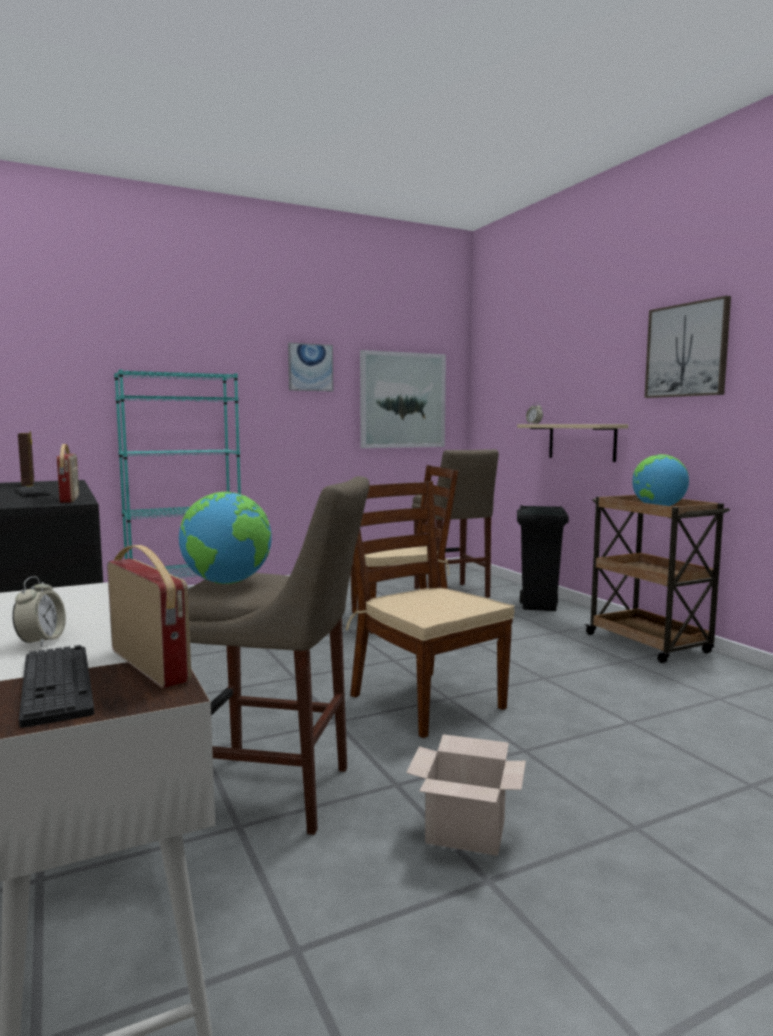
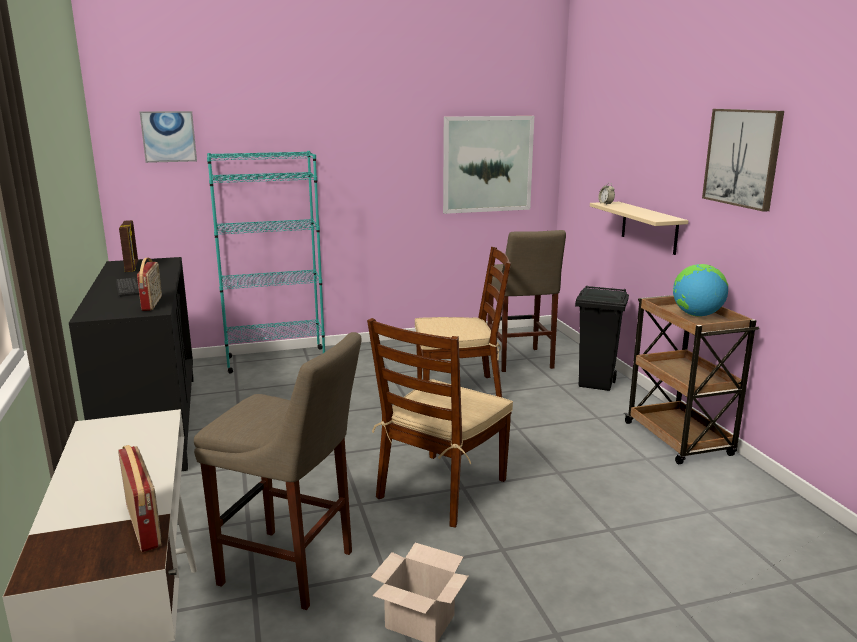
camera: 10 degrees right, 10 degrees up
(41, 641) = (85, 489): alarm clock -> none
(57, 684) = (79, 540): keyboard -> none
(228, 583) = (247, 414): globe -> none
(310, 367) = (393, 136): picture -> picture (168, 136)
(425, 701) = (441, 489): brown chair -> brown chair turned 120 degrees counterclockwise

